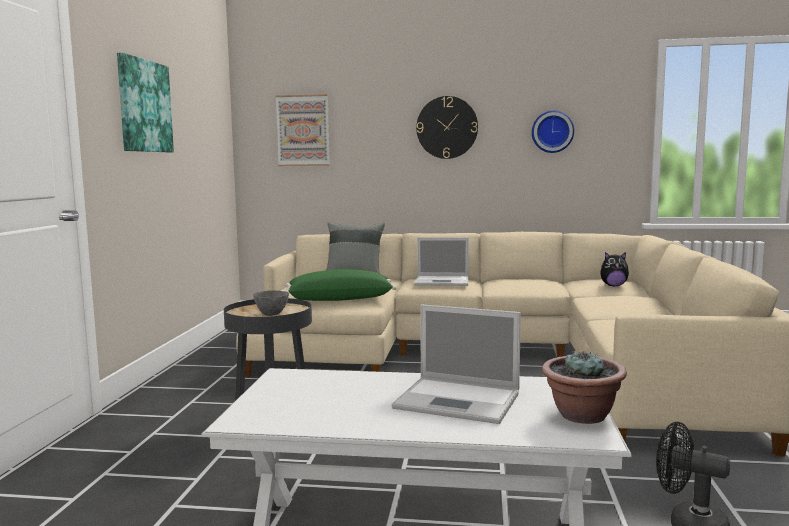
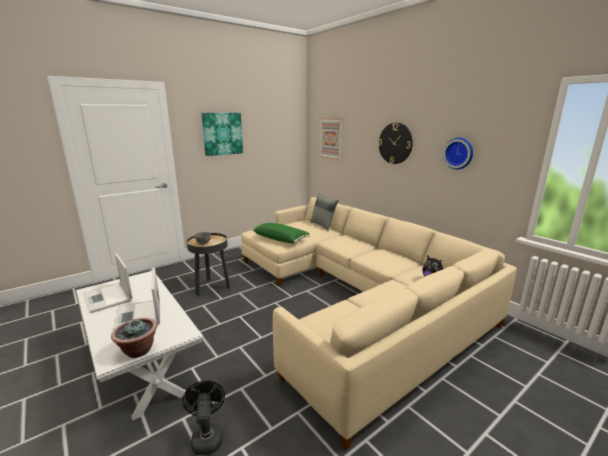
camera: 45 degrees right, 10 degrees up
(443, 281) = (347, 242): laptop -> laptop (108, 297)

